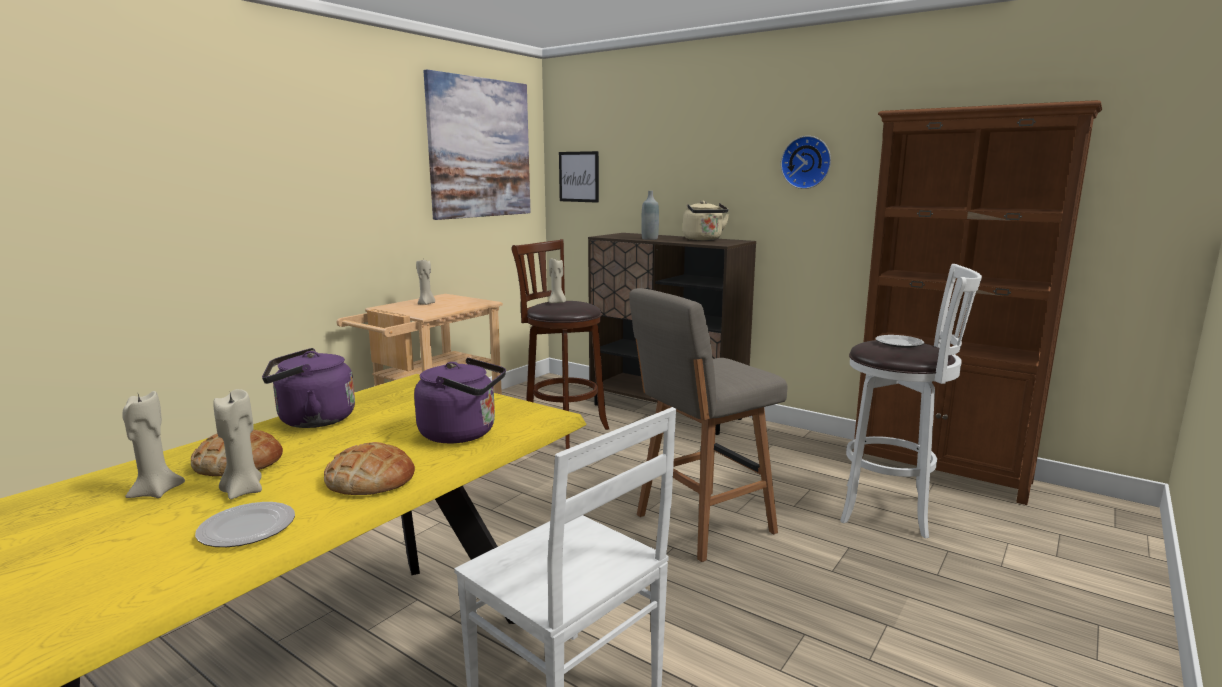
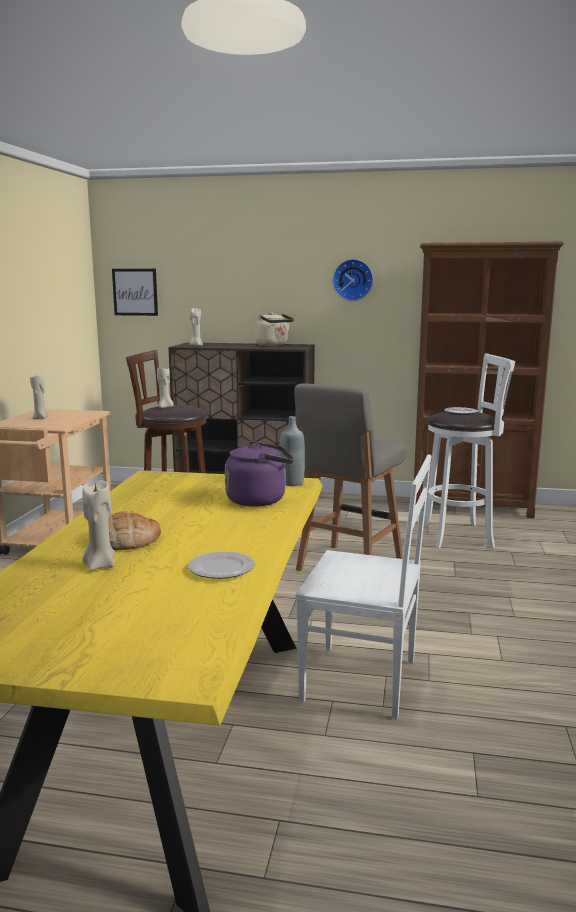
camera: 25 degrees left, 0 degrees up
(243, 491) = (169, 553): beige candle -> beige candle (195, 345)
(311, 420) = (122, 509): purple kettle -> none
(371, 479) = (249, 532): bread -> none
(480, 148) = (52, 266): picture -> none
(649, 239) = (228, 346): grey bottle -> grey bottle (292, 483)

